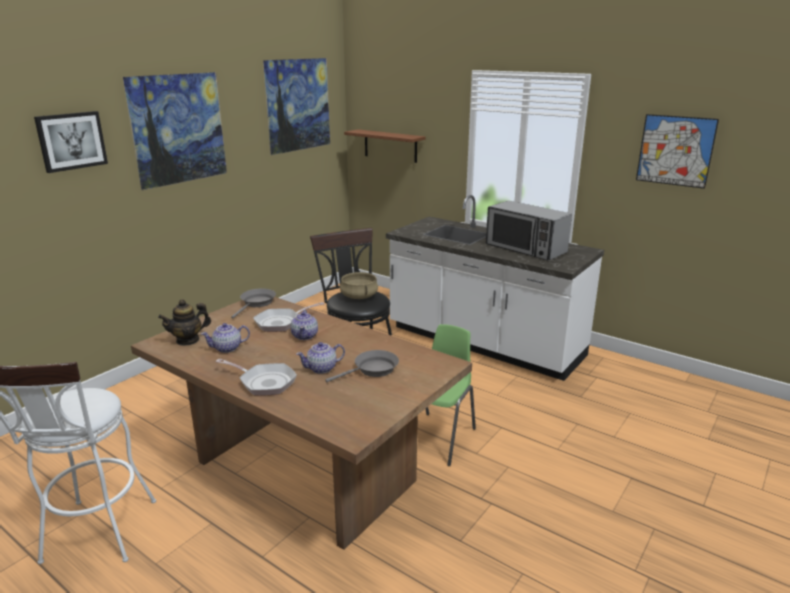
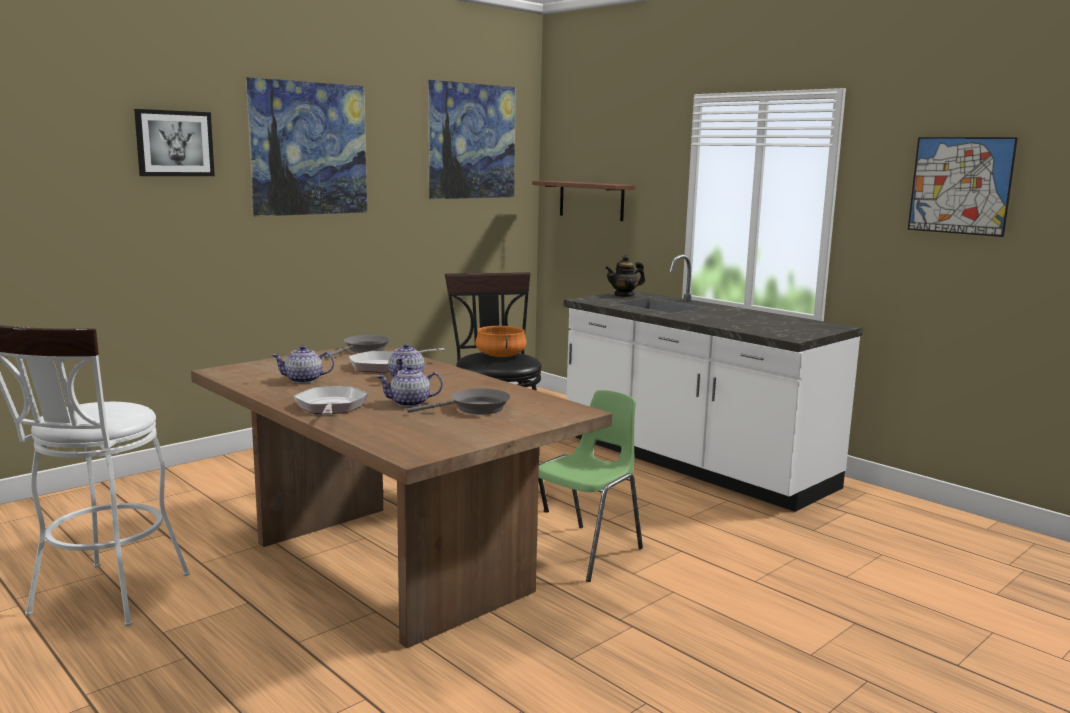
camera: 10 degrees right, 10 degrees down
(188, 340) = (260, 371): teapot -> teapot (624, 295)
(264, 382) = (331, 408): frying pan -> frying pan turned 135 degrees counterclockwise
(359, 296) = (501, 356): beige cooking pot -> orange cooking pot
(525, 249) = (747, 321): microwave -> none

